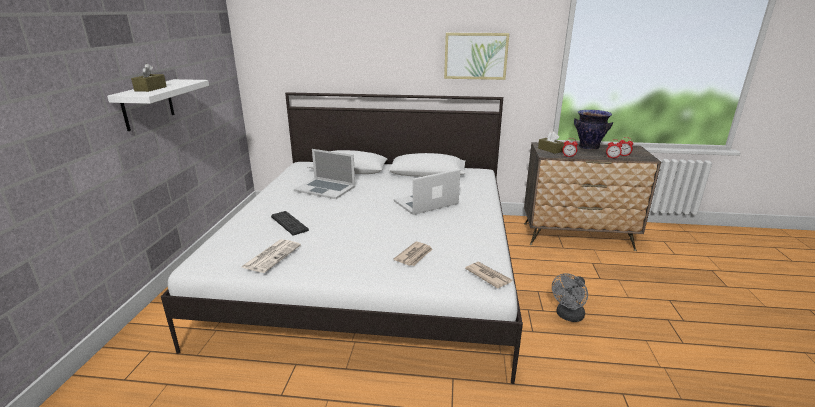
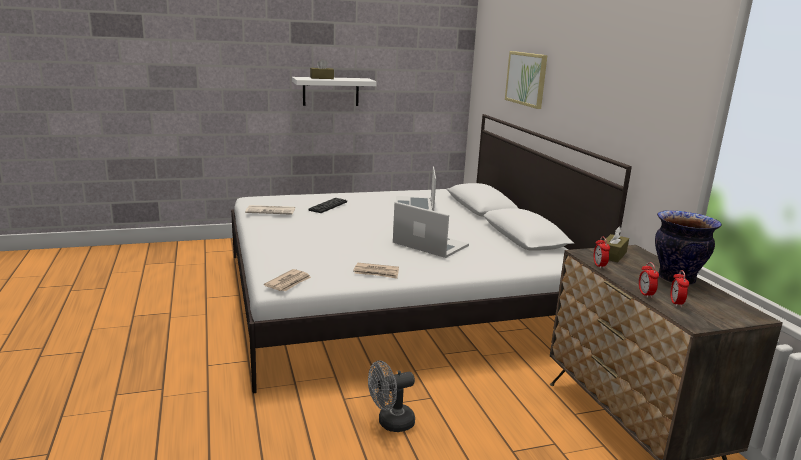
camera: 65 degrees right, 5 degrees down
(414, 255) = (307, 252): newspaper -> newspaper (376, 272)
(475, 56) = (621, 100): picture -> picture (526, 79)
(568, 316) = (390, 423): grey fan -> grey fan turned 45 degrees counterclockwise

